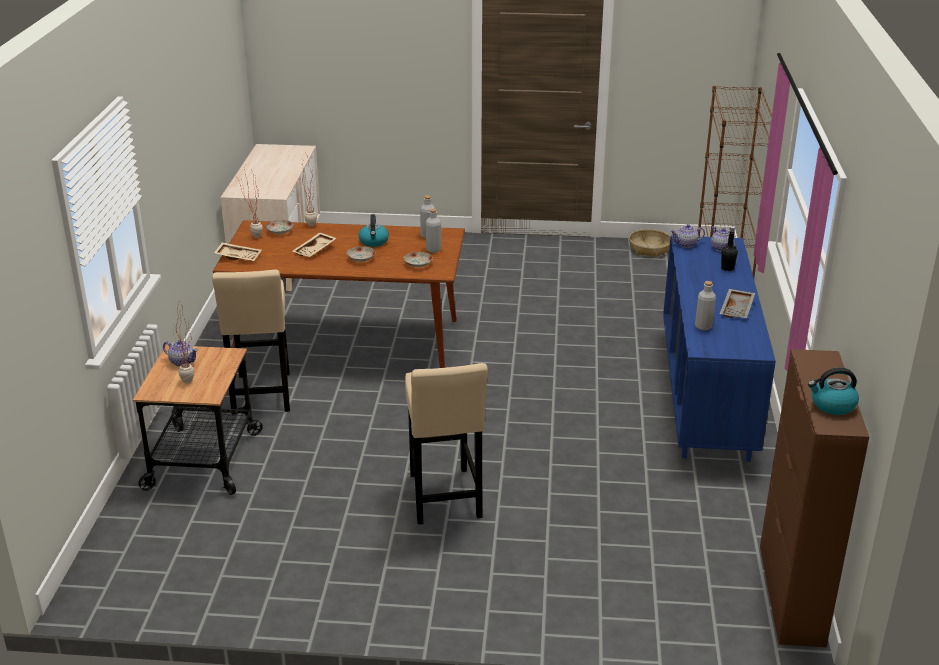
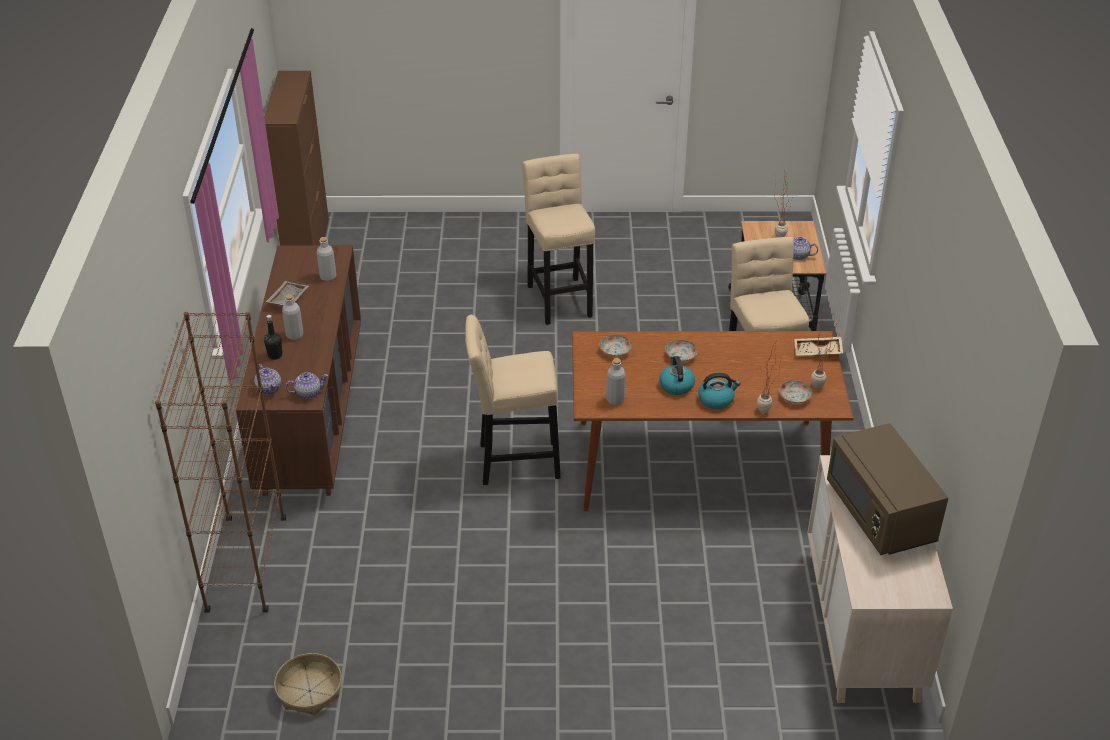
camera: 175 degrees right, 10 degrees up
(266, 174) = (881, 513): none -> brown microwave
(315, 250) = (737, 367): beige tray -> none
(433, 250) = (603, 375): grey bottle -> grey bottle (294, 335)
(510, 352) = (514, 462): none -> beige stool
(706, 395) = (312, 415): blue dresser -> brown dresser
(832, 405) = (290, 86): kettle -> kettle (716, 399)

